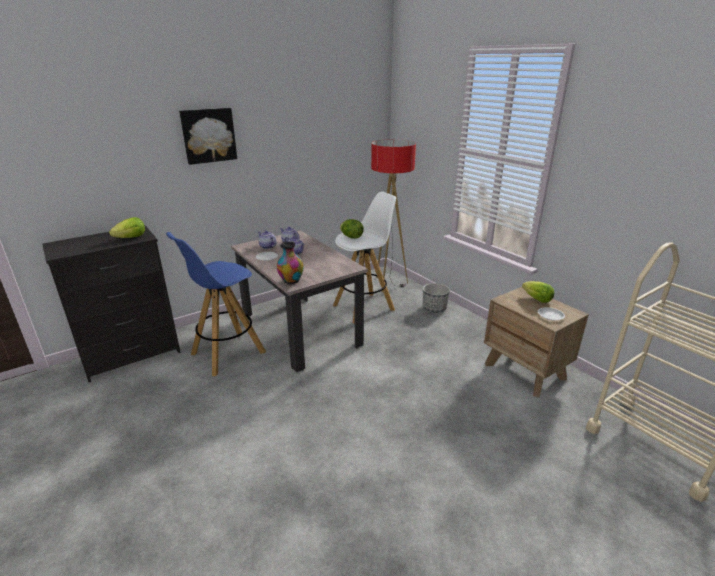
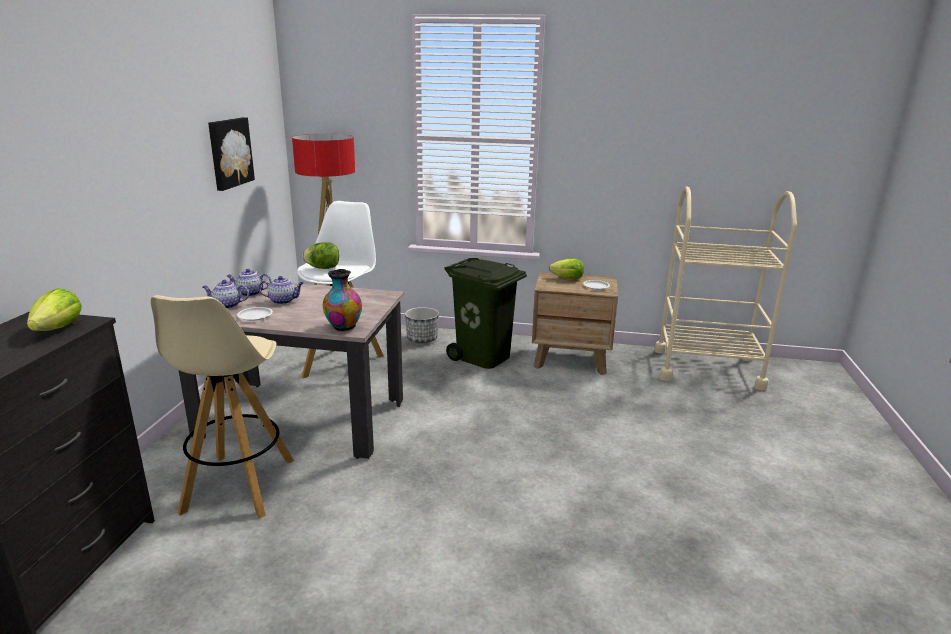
camera: 45 degrees left, 5 degrees down
(208, 135) = (101, 137): picture -> picture (229, 152)
(227, 353) = (238, 486): blue stool -> beige stool
(457, 338) = (482, 357): none -> green trash can

